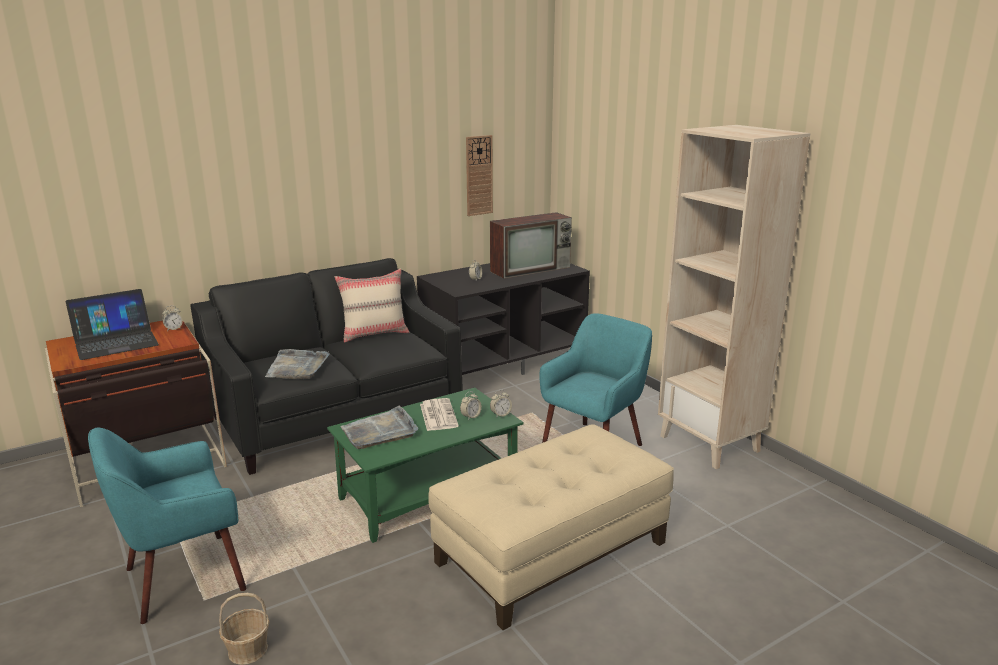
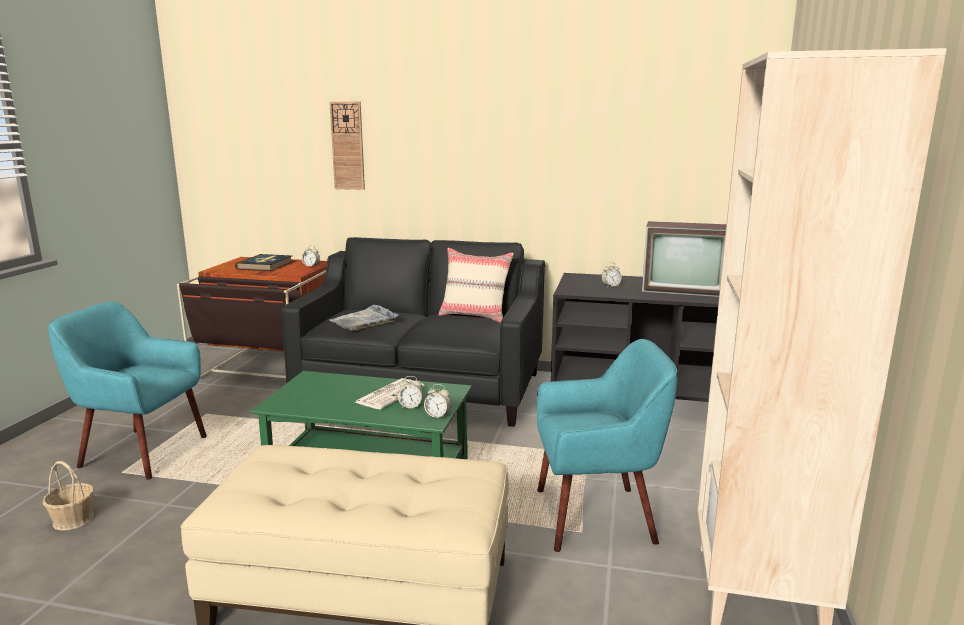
camera: 45 degrees right, 5 degrees down
(116, 342) = (265, 265): laptop -> book
(380, 431) = (324, 388): grey tray -> none
(479, 175) = (660, 169): wall clock -> wall clock (347, 146)

